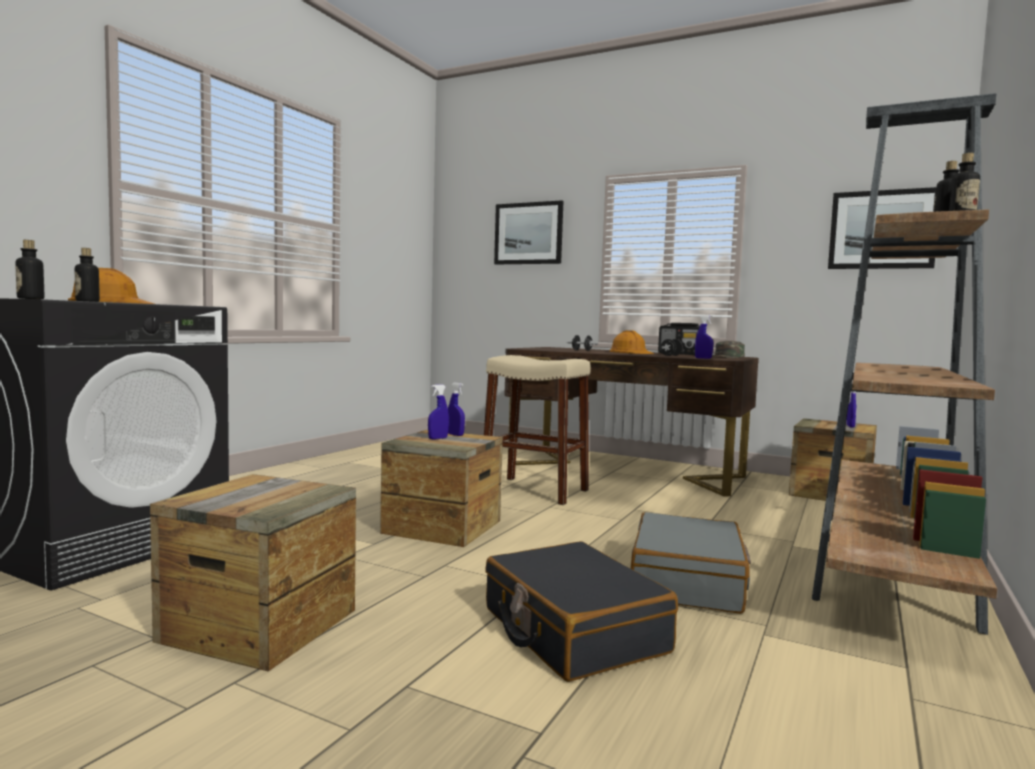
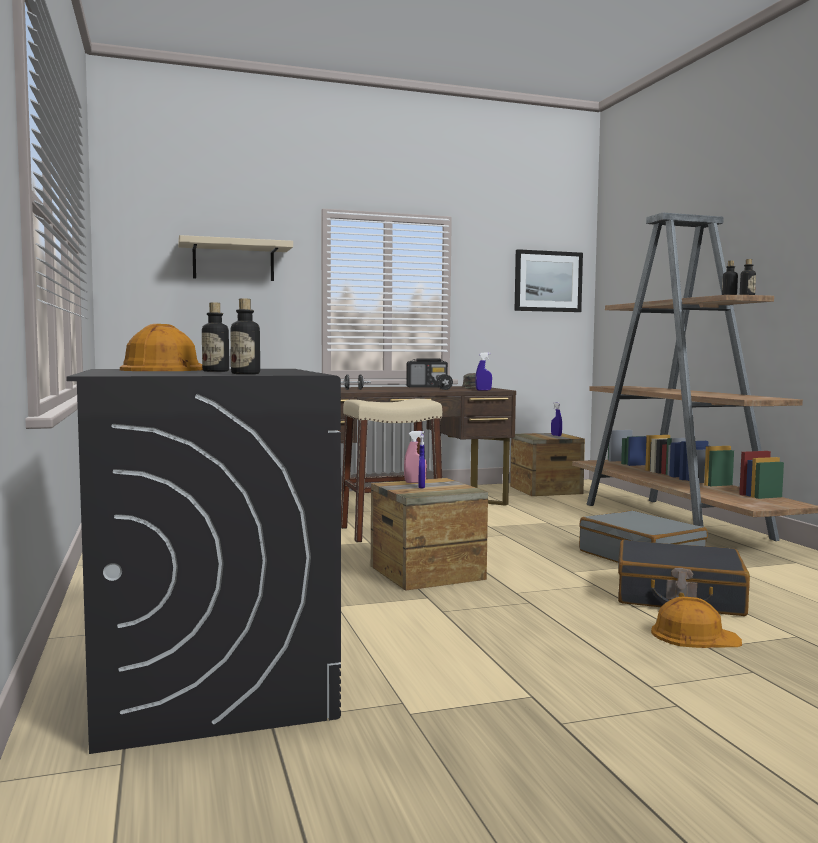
camera: 45 degrees left, 0 degrees up
(260, 625) = (555, 662): crate -> none
(455, 435) = (415, 482): blue spray bottle -> pink spray bottle
(528, 233) = (233, 261): picture -> beige shelf
(630, 352) = (392, 388): orange hard hat -> orange hard hat (694, 635)

